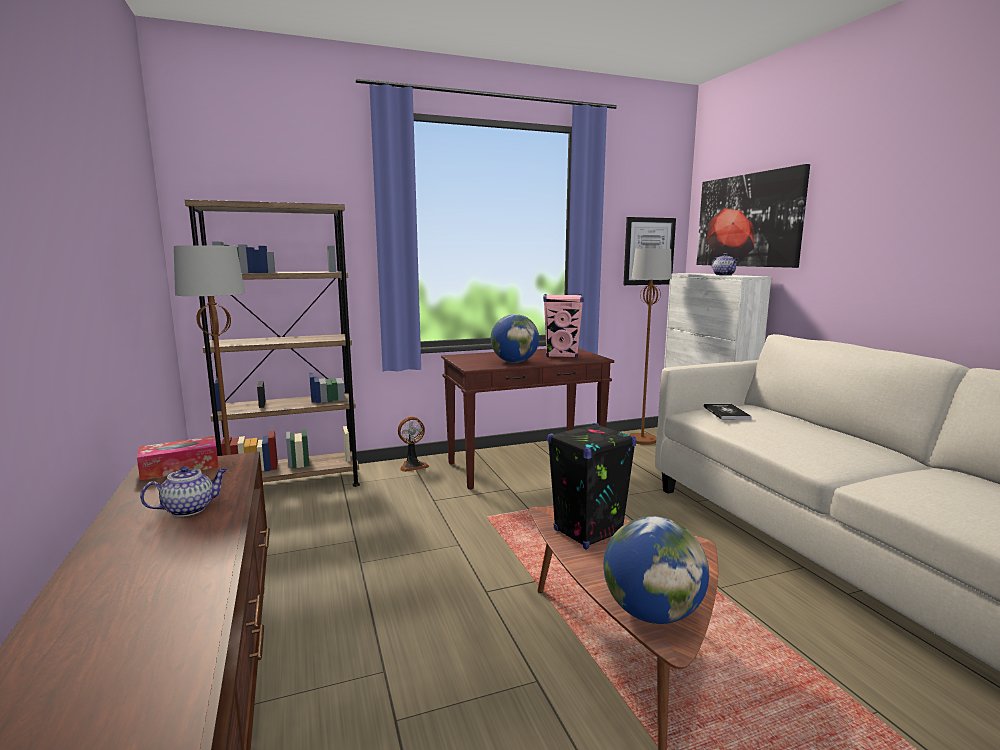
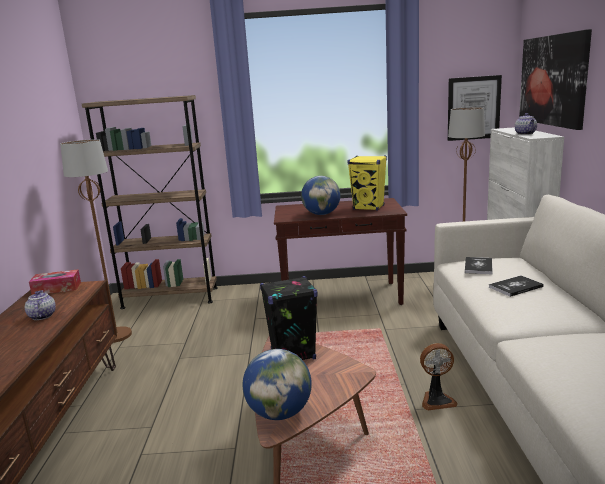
camera: 20 degrees right, 5 degrees up
(190, 509) = (42, 316): teapot -> teapot turned 90 degrees counterclockwise
(412, 466) = (258, 290): fan -> fan (436, 400)
(561, 355) = (369, 207): pink speaker -> yellow speaker
(792, 430) = (515, 287): none -> book

